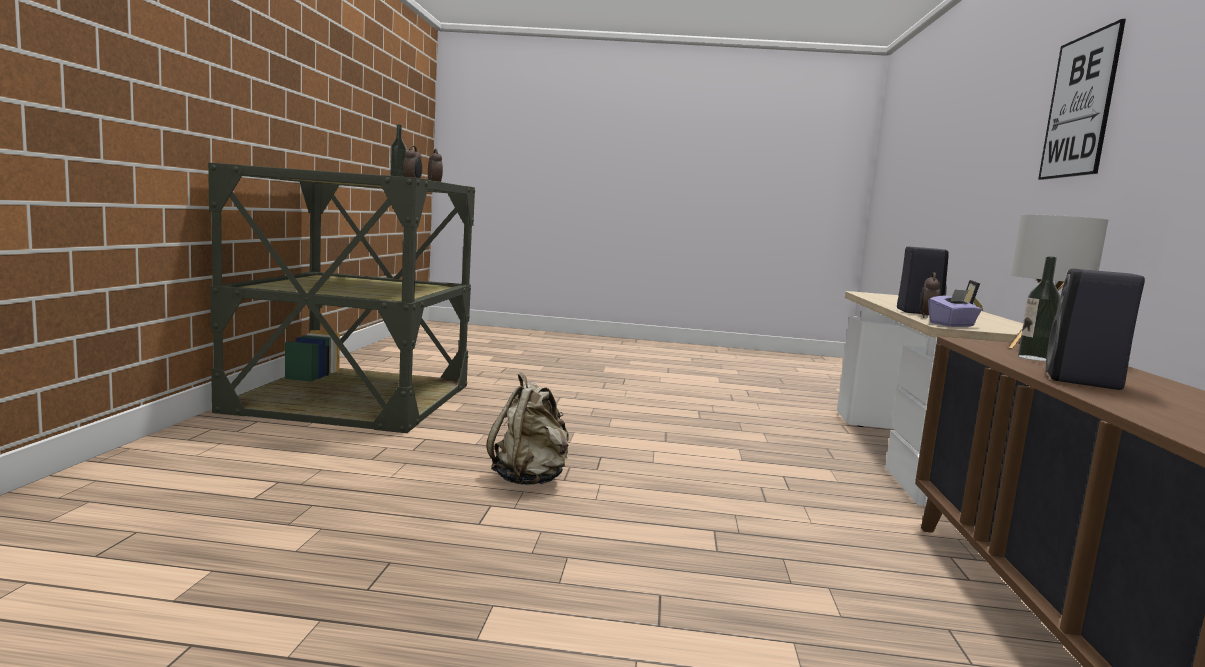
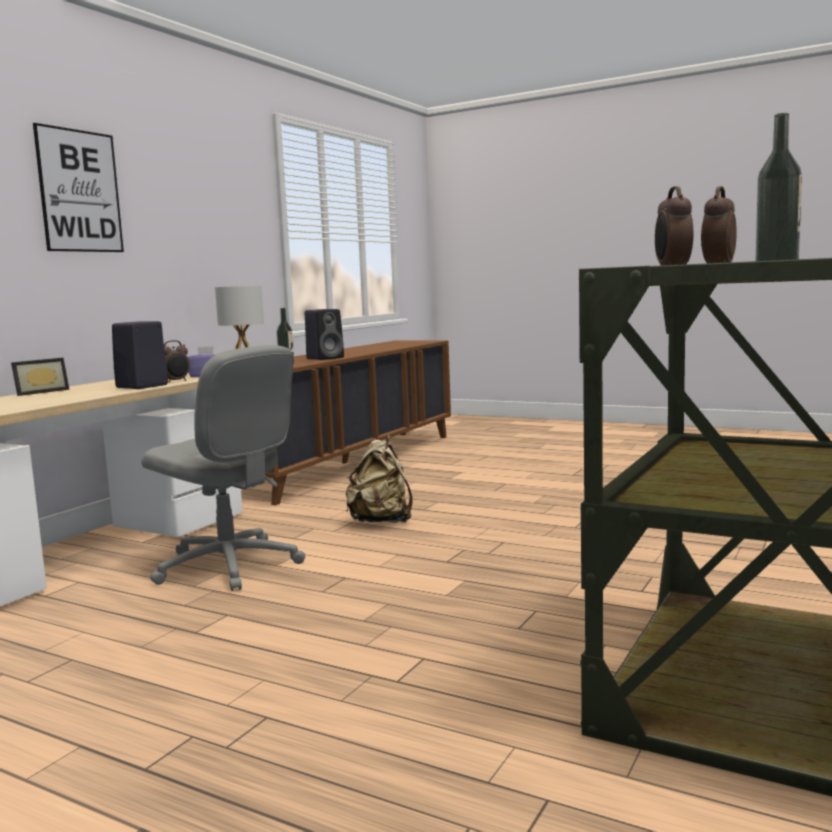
camera: 155 degrees left, 0 degrees up
(529, 479) = (534, 543): beige backpack -> beige backpack (381, 521)
(775, 447) = (228, 565): none -> grey office chair

